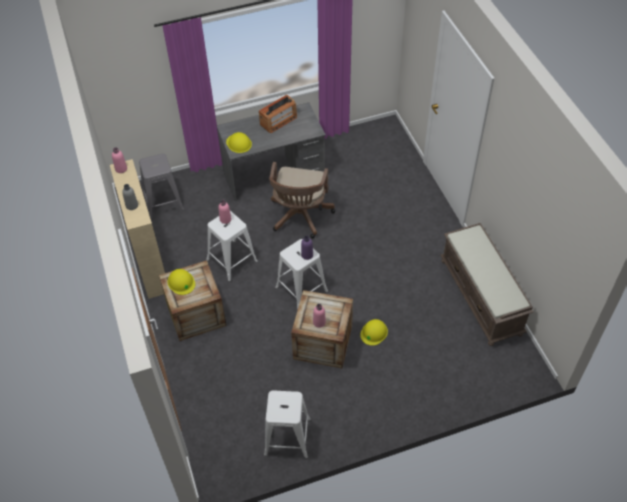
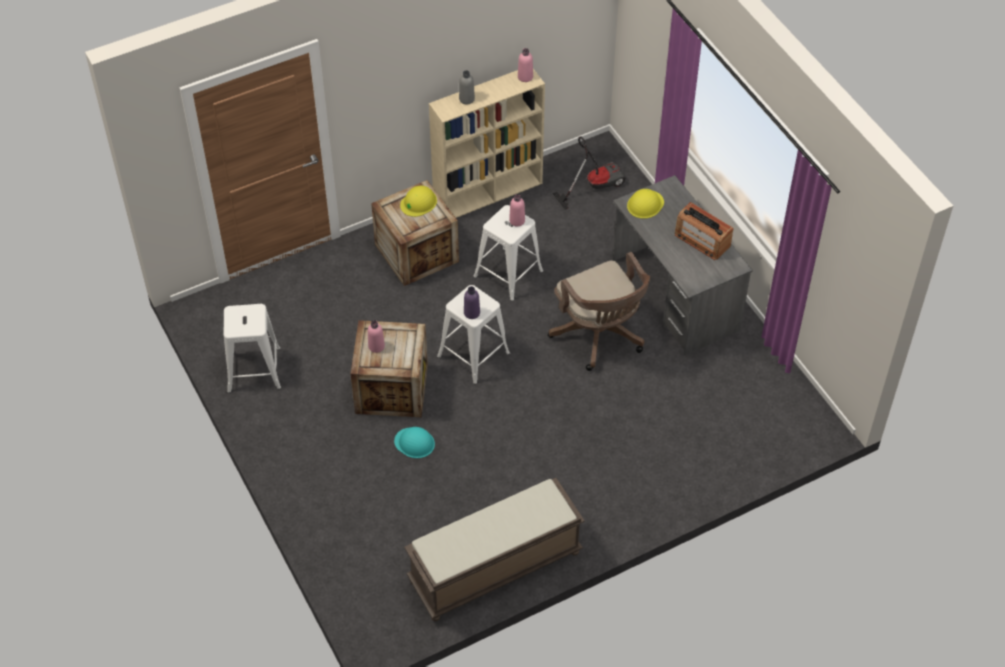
camera: 80 degrees right, 0 degrees up
(163, 202) = (594, 185): grey stool -> vacuum cleaner
(300, 217) = (600, 336): brown office chair -> brown office chair turned 120 degrees counterclockwise
(374, 332) = (414, 443): yellow hard hat -> turquoise hard hat

